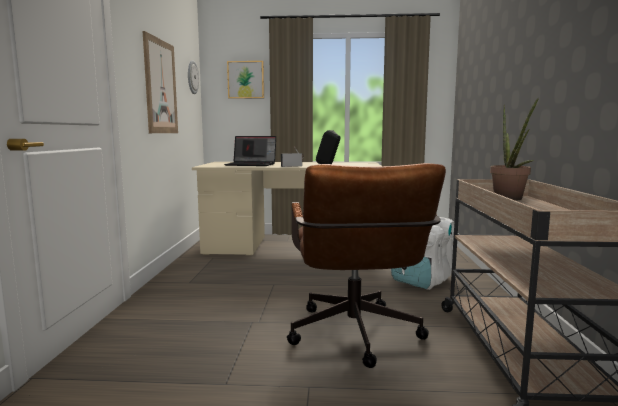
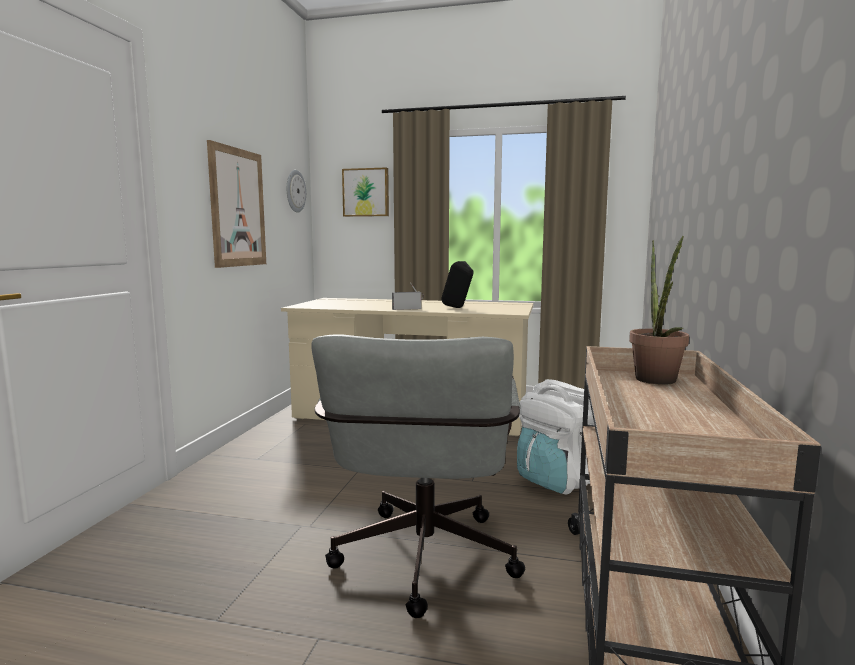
camera: 10 degrees right, 0 degrees up
(252, 165) = (360, 305): laptop -> none
(356, 338) = (422, 566): brown office chair -> grey office chair

